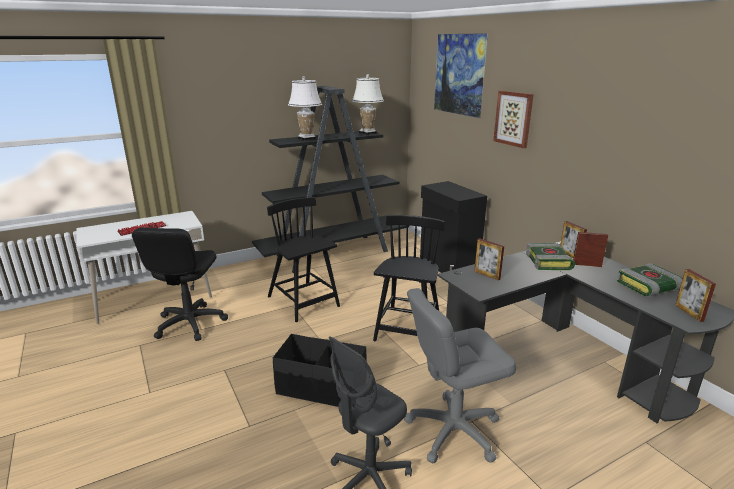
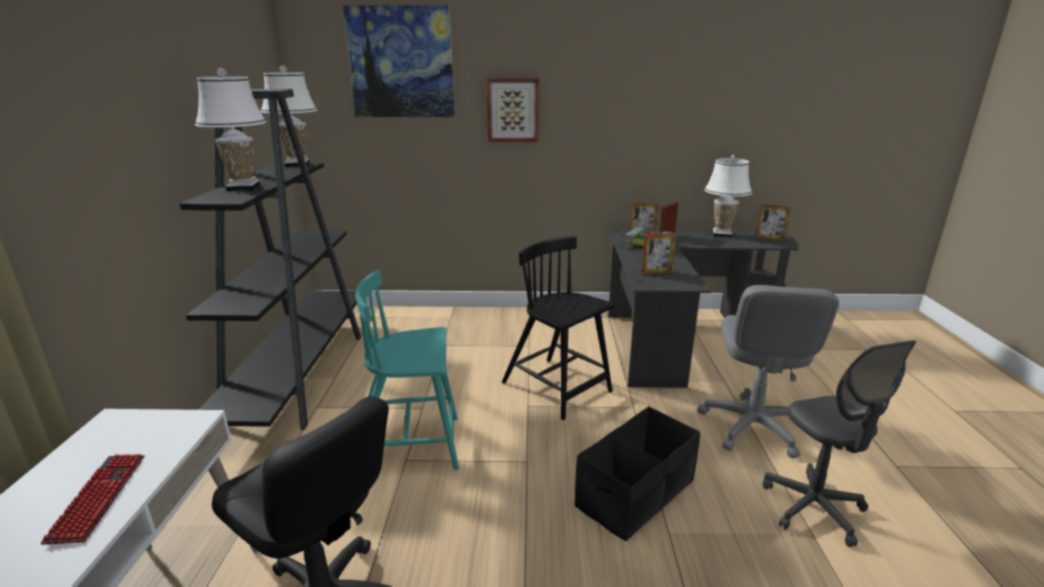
camera: 60 degrees left, 0 degrees up
(303, 302) = (409, 446): black chair -> turquoise chair
(448, 267) = (454, 318): black cabinet -> none
(648, 287) = (721, 234): book -> white table lamp

